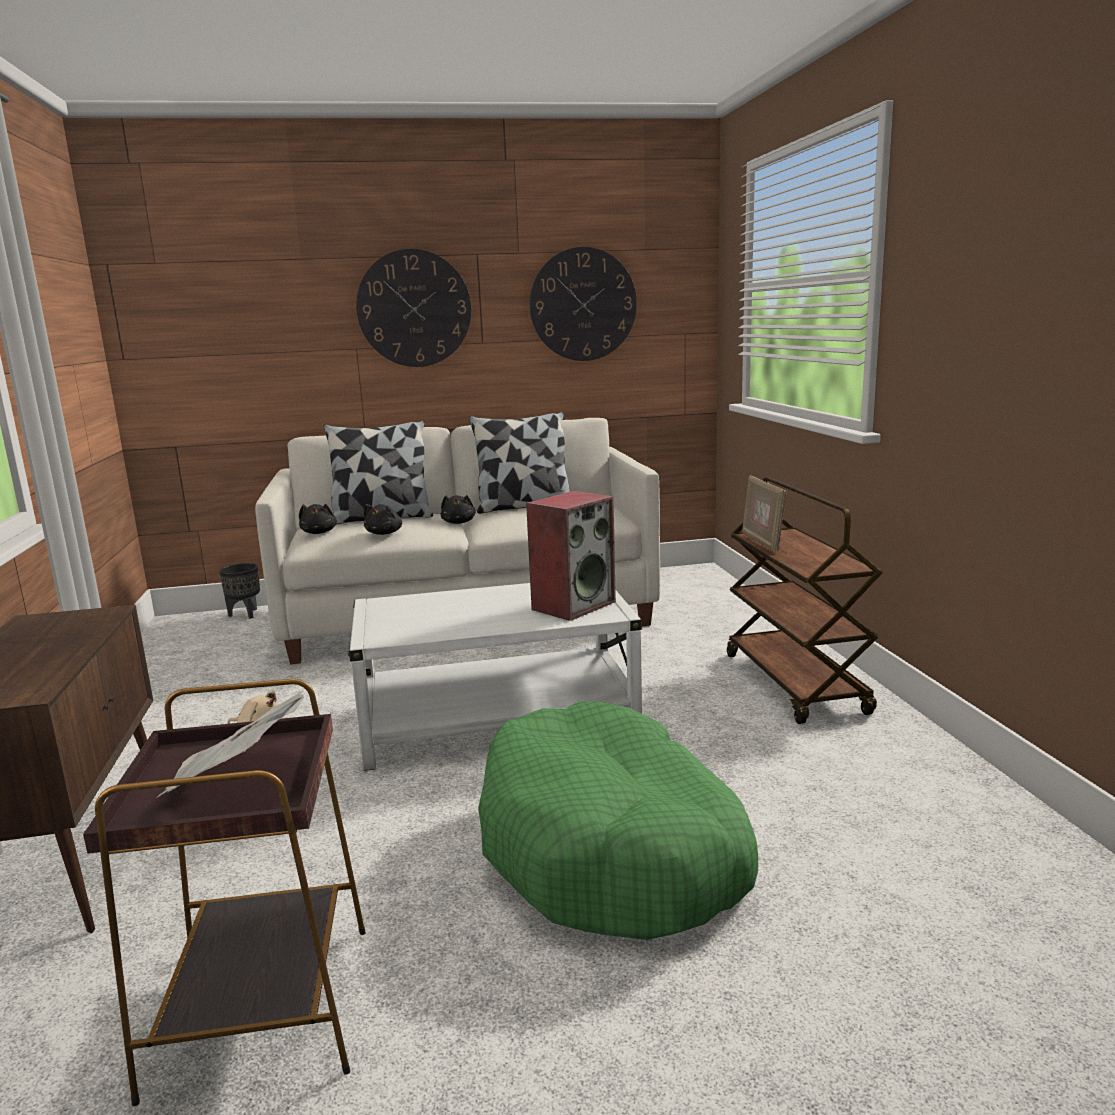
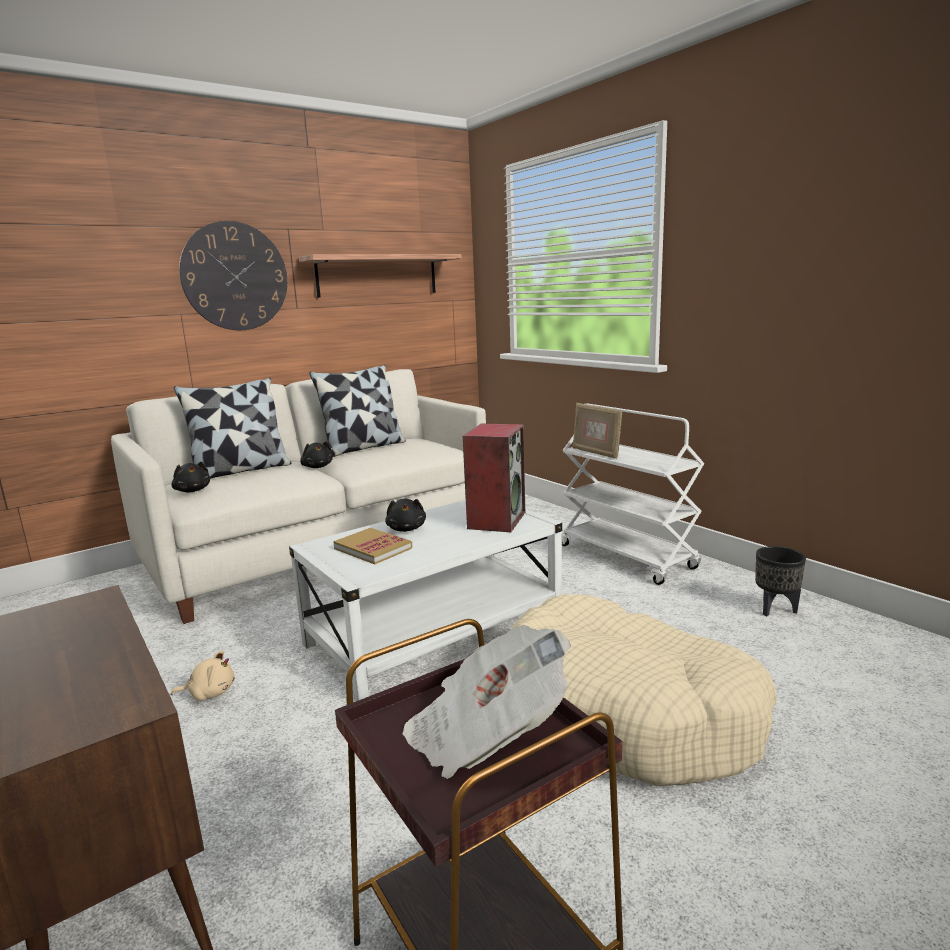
camera: 25 degrees left, 0 degrees up
(245, 614) = (85, 585): black planter -> black planter (775, 609)
(385, 533) = (264, 483): black plush toy -> black plush toy (406, 529)
(420, 614) = (373, 548): none -> book
(583, 304) = (377, 275): wall clock -> shelf
(612, 847) = (629, 711): green dog bed -> beige dog bed
(795, 684) = (627, 557): brown cart -> white cart

